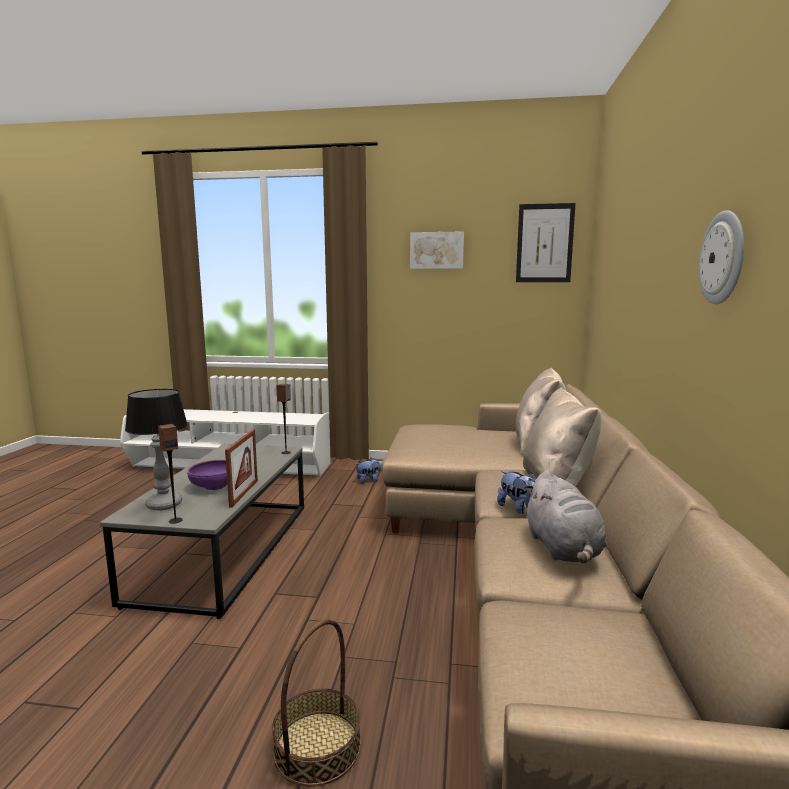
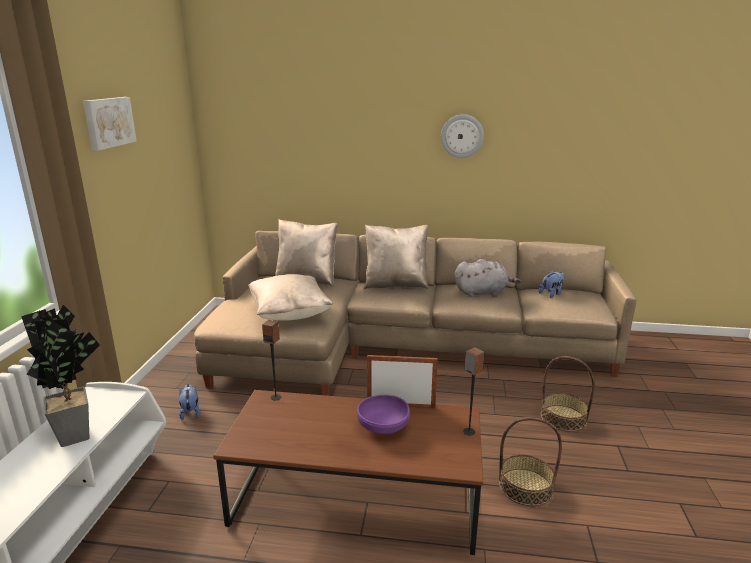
camera: 90 degrees left, 10 degrees up
(163, 504) = (435, 449): table lamp -> none
(178, 661) = (525, 487): none -> basket
(225, 550) = (355, 500): grey coffee table -> brown coffee table
(273, 418) = (77, 432): none -> potted plant
(433, 443) = (289, 314): none -> beige pillow
(519, 509) = (427, 298): plush toy -> plush toy (551, 294)
(544, 243) = (172, 105): picture -> none

